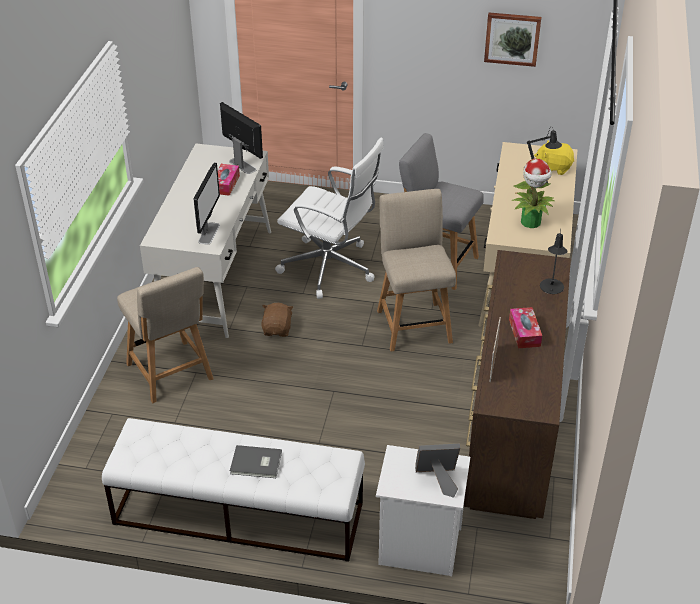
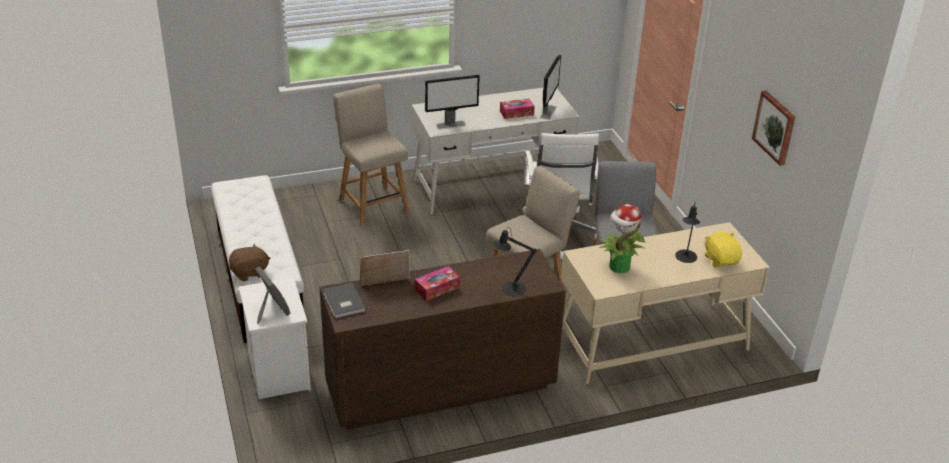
camera: 60 degrees right, 5 degrees down
(171, 374) = (372, 204): beige chair -> beige chair turned 120 degrees clockwise
(256, 464) = (255, 238): grey book -> grey book (343, 302)
(277, 329) = (459, 233): brown plush toy -> brown plush toy (249, 273)

